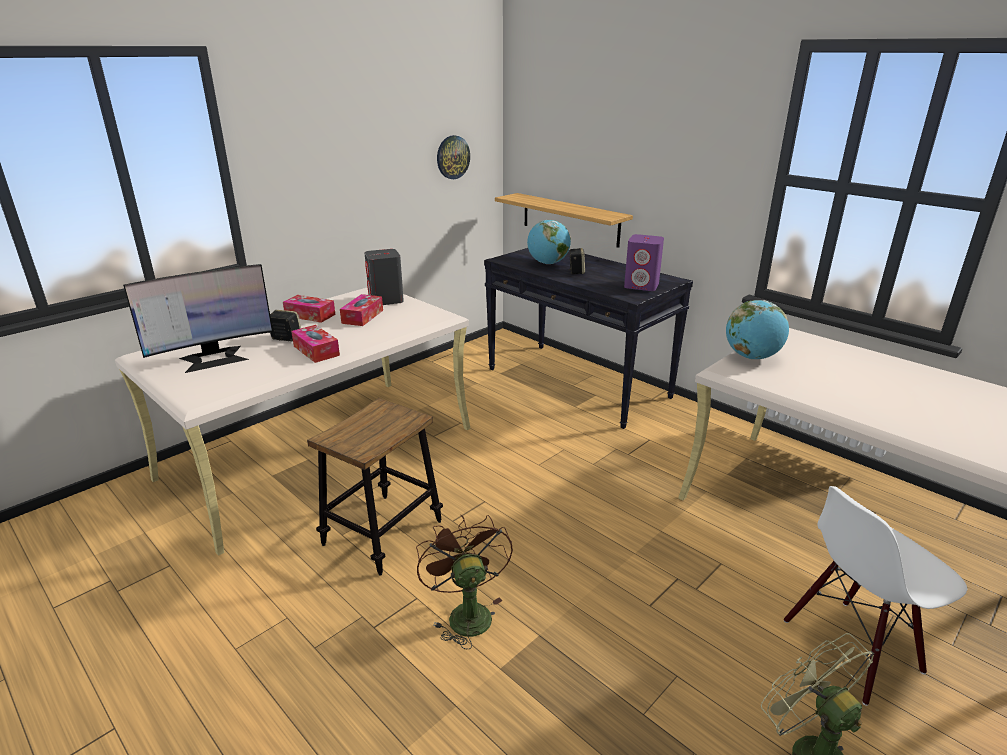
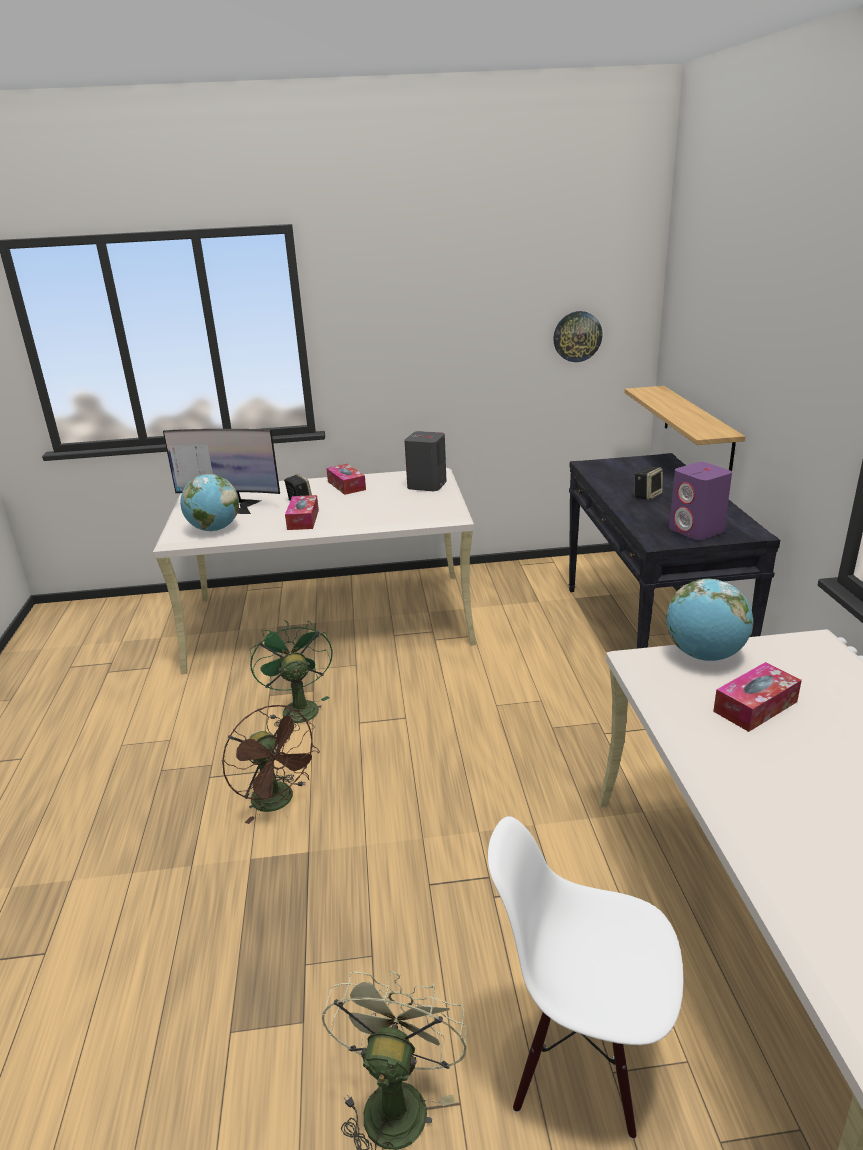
camera: 40 degrees right, 0 degrees up
(362, 316) = (383, 497): tissue box -> tissue box (755, 706)
(382, 533) = (297, 708): stool -> green fan
(465, 613) = (279, 802): brown fan -> brown fan turned 120 degrees clockwise
(548, 263) = (632, 479): globe -> globe (214, 529)

